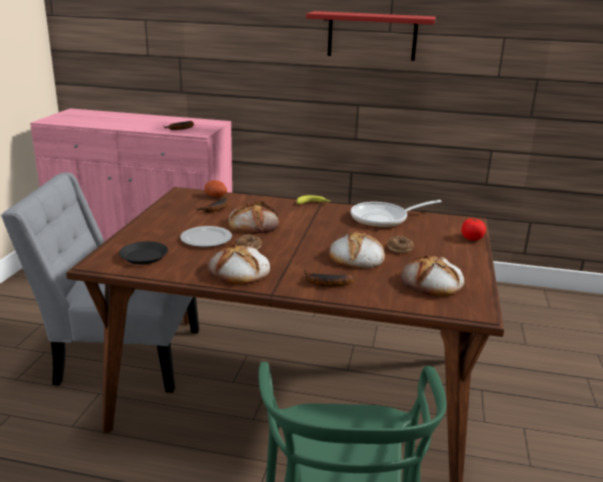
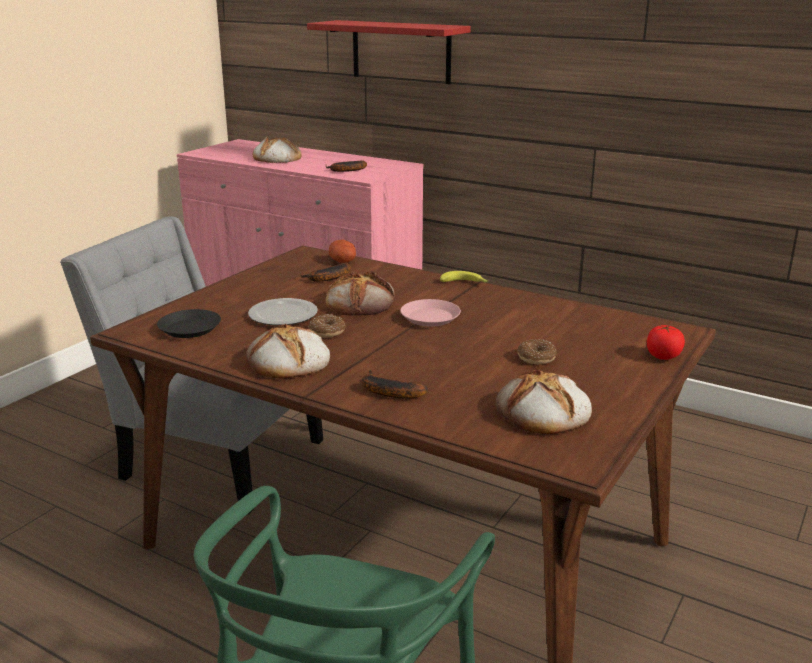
camera: 20 degrees right, 0 degrees up
(310, 229) = (430, 317): none -> pink plate
(356, 257) = (462, 362): bread -> bread (276, 158)
(372, 36) = (617, 46): red shelf -> red shelf (401, 51)
(383, 219) = (549, 314): frying pan -> none

